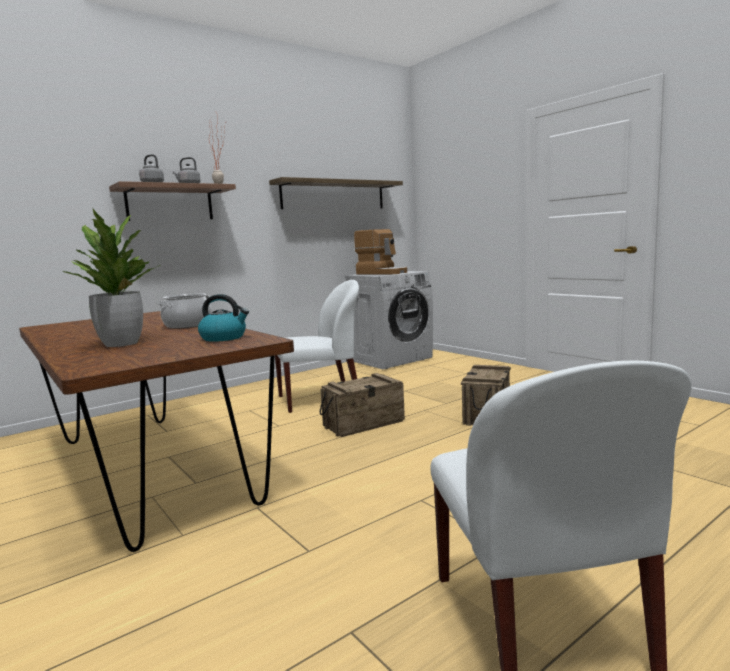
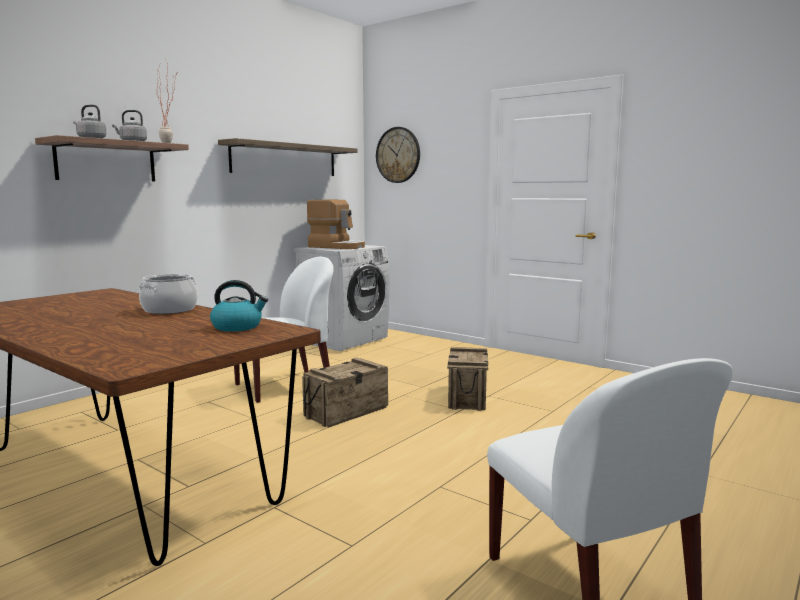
camera: 15 degrees left, 0 degrees up
(121, 343) = (118, 334): potted plant -> none
(442, 184) = (398, 155): none -> wall clock

